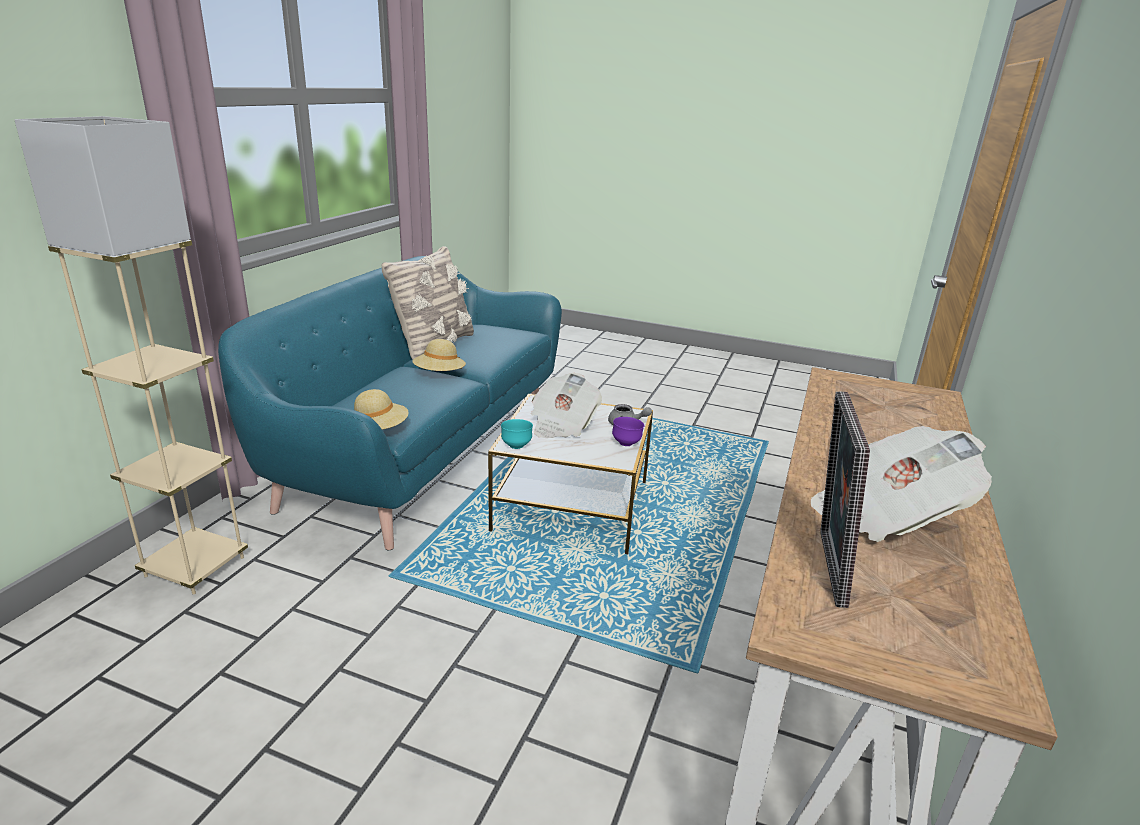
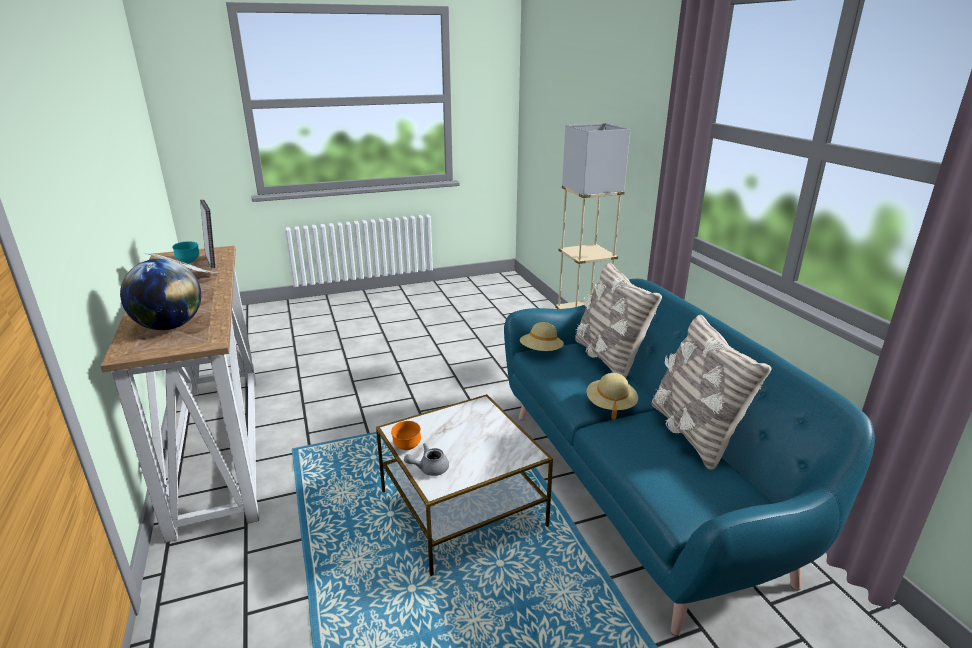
camera: 140 degrees right, 0 degrees up
(345, 397) = (608, 358): none -> beige pillow
(516, 446) = (476, 405): turquoise bowl -> turquoise bowl (189, 262)
(562, 424) = (476, 439): newspaper -> none
(626, 443) = (407, 447): purple bowl -> orange bowl
(890, 412) = (170, 326): none -> globe

